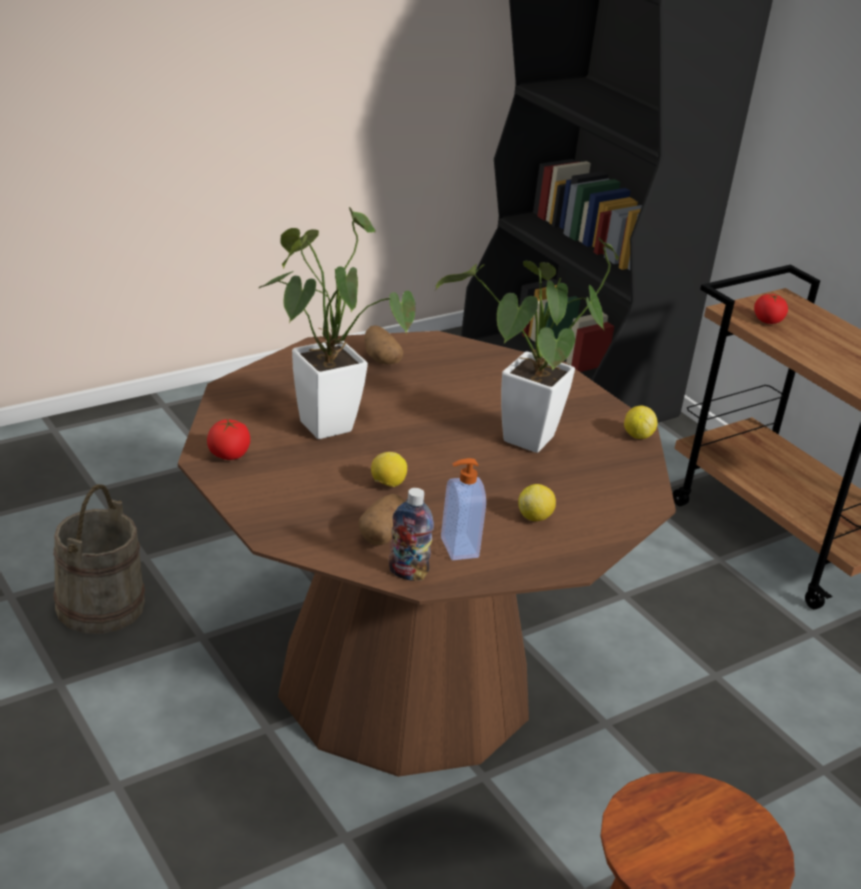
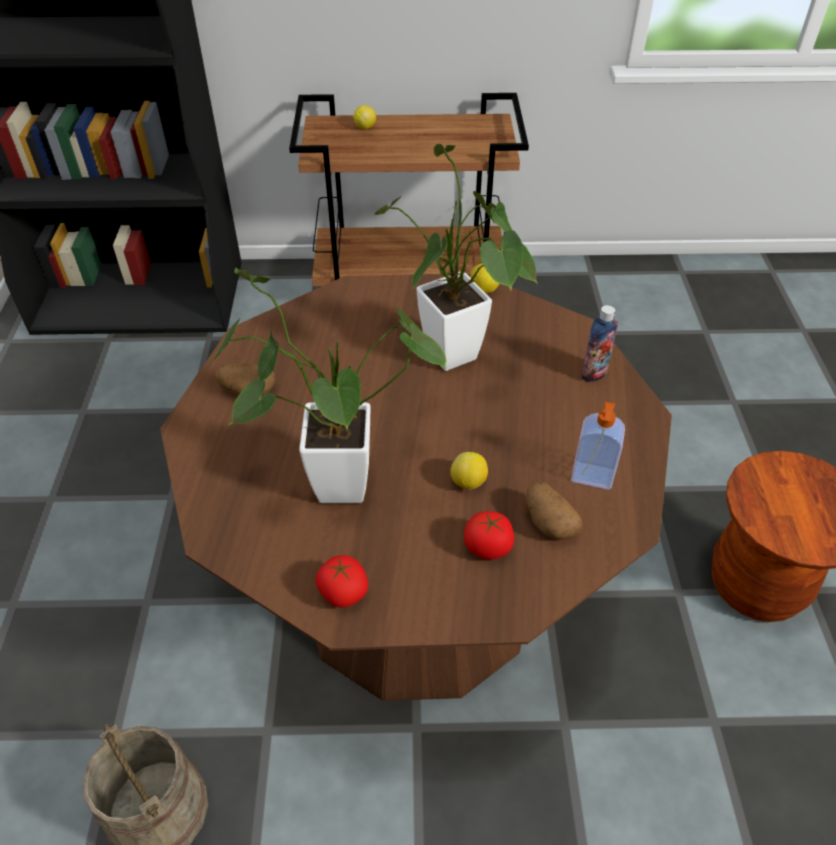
camera: 55 degrees left, 15 degrees up
(408, 573) = (615, 530): bottle -> bottle (594, 373)
(535, 517) = (569, 405): lemon -> lemon (365, 127)
(767, 321) = (345, 147): tomato -> tomato (487, 547)

